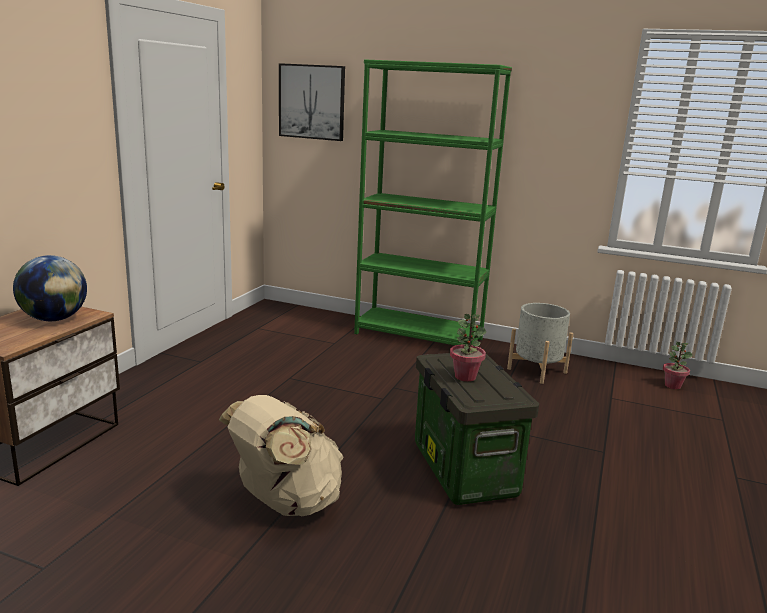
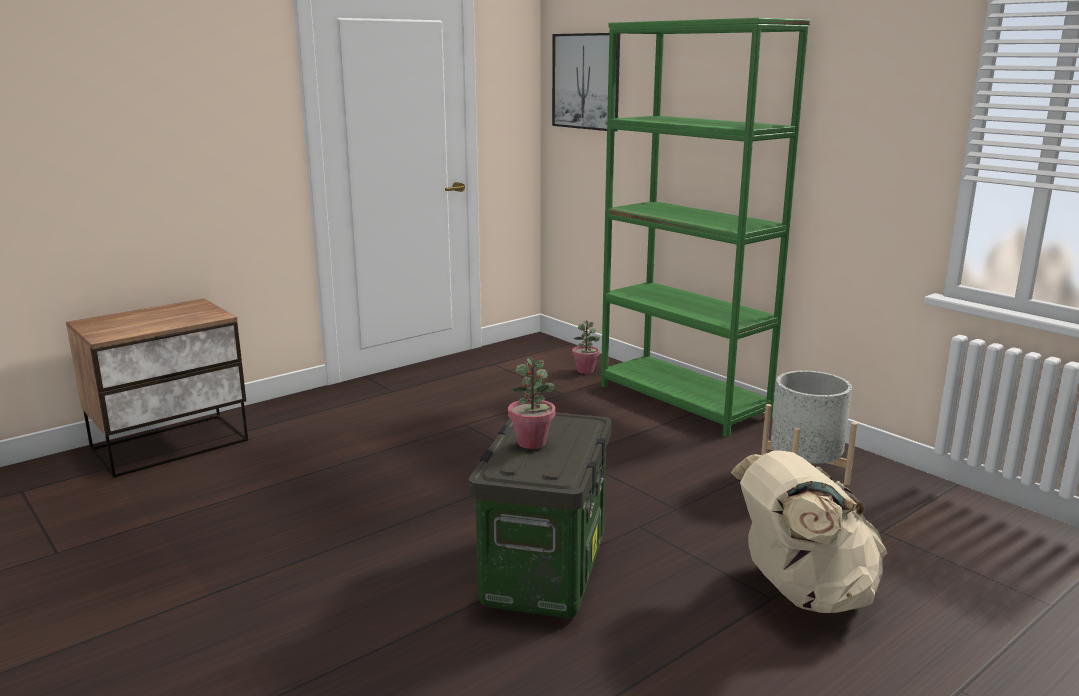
camera: 30 degrees right, 0 degrees up
(54, 319) = (179, 316): globe -> none
(285, 502) = (310, 552): beige backpack -> beige backpack (801, 593)
(672, 386) = (1019, 537): potted plant -> potted plant (585, 370)

